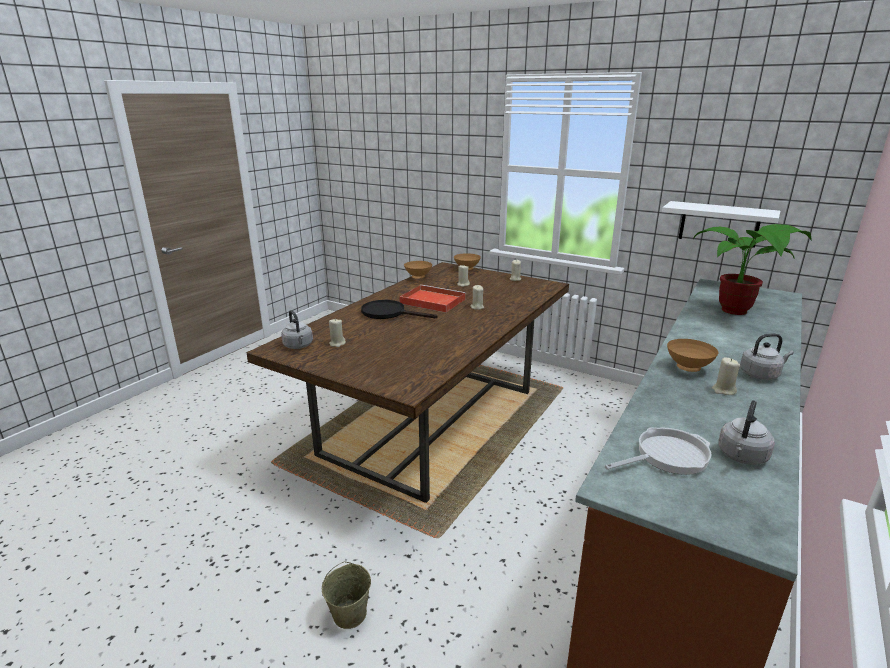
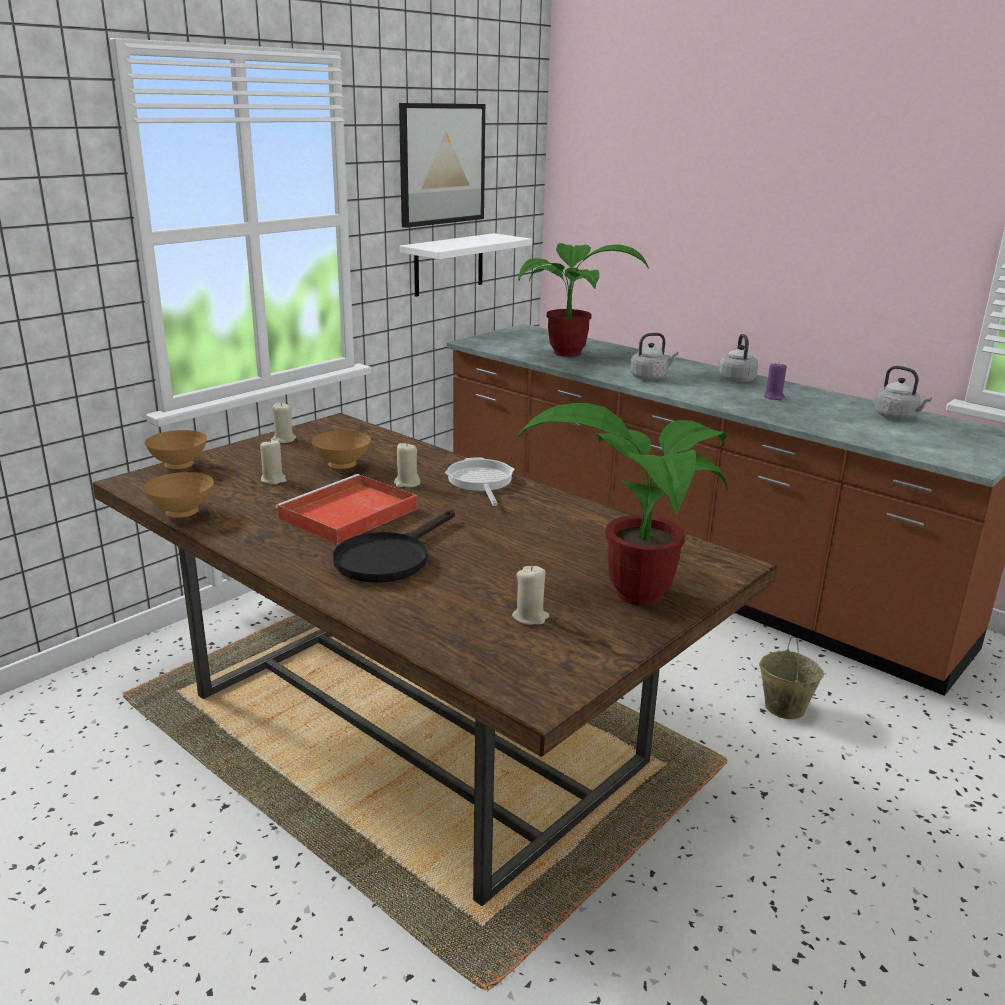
camera: 80 degrees left, 0 degrees up
(298, 346) = (530, 661): grey kettle -> grey kettle (650, 377)
(350, 613) = (882, 862): beige bucket -> beige bucket (783, 707)
(364, 363) = (629, 593): none -> potted plant
(667, 456) = (909, 438): frying pan -> frying pan (480, 482)
(687, 368) = (723, 398): brown bowl -> brown bowl (341, 466)
(723, 390) = (774, 397): beige candle -> purple candle
(726, 149) = (442, 164): none -> picture

